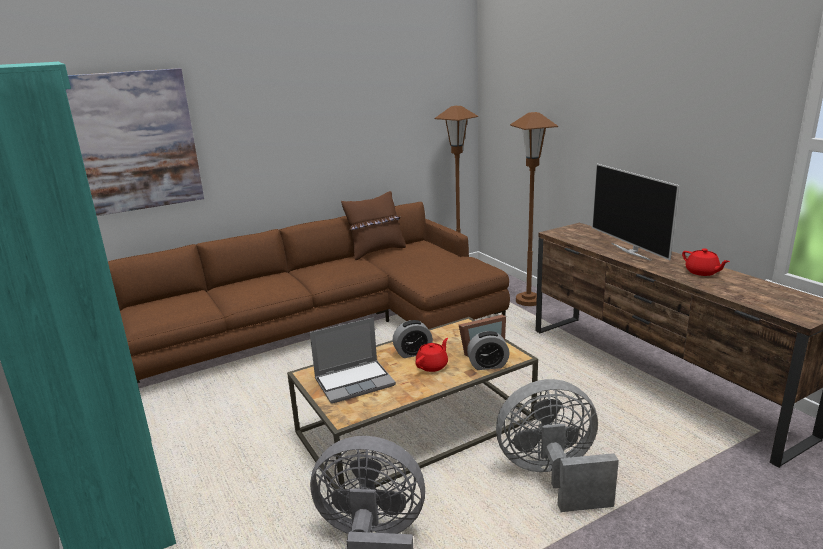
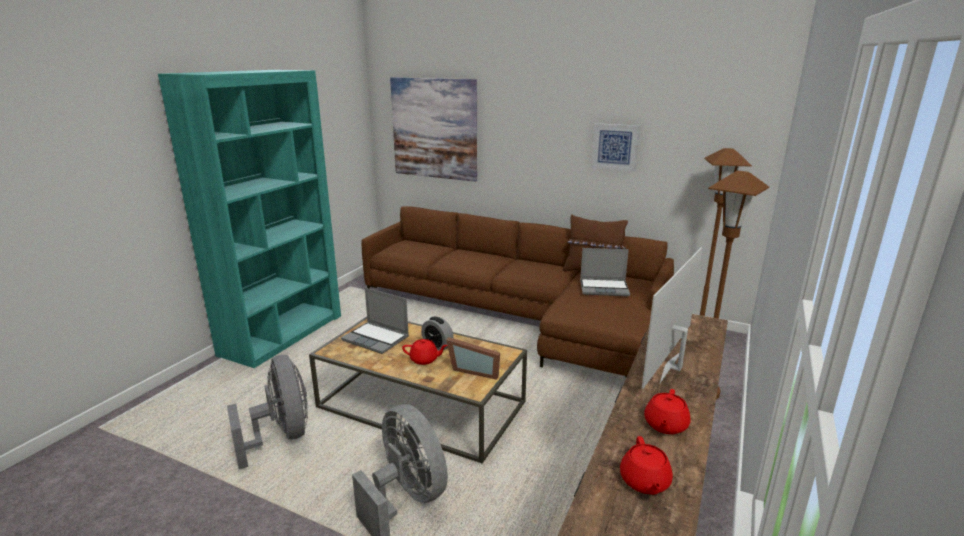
camera: 55 degrees right, 0 degrees up
(354, 123) = (615, 146): none -> picture
(416, 255) = (604, 288): none -> laptop
(488, 365) = (446, 383): alarm clock -> none
(762, 293) = (644, 482): none -> red teapot

